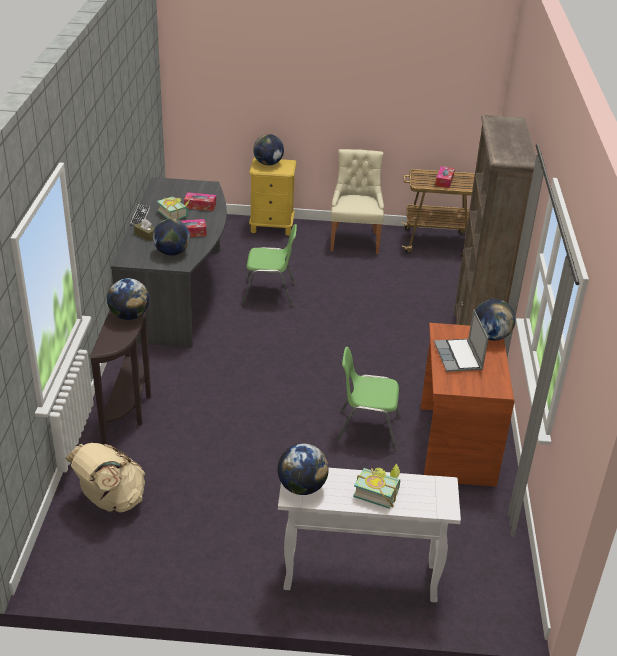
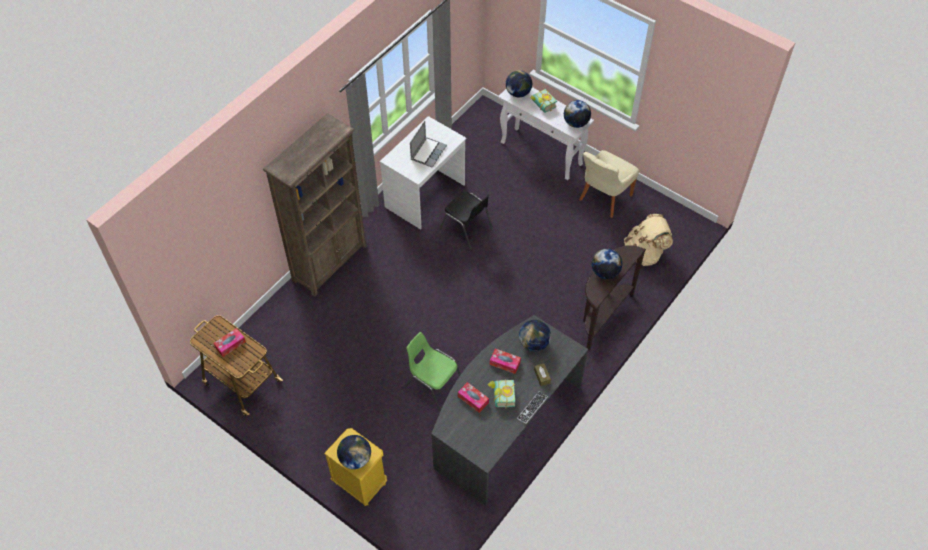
camera: 145 degrees left, 20 degrees up
(355, 240) = (305, 422): beige chair -> beige chair (604, 198)
(366, 430) = (467, 230): green chair -> black chair
(455, 445) = (425, 196): brown desk -> white desk
(491, 336) = (393, 158): globe -> globe (518, 93)

